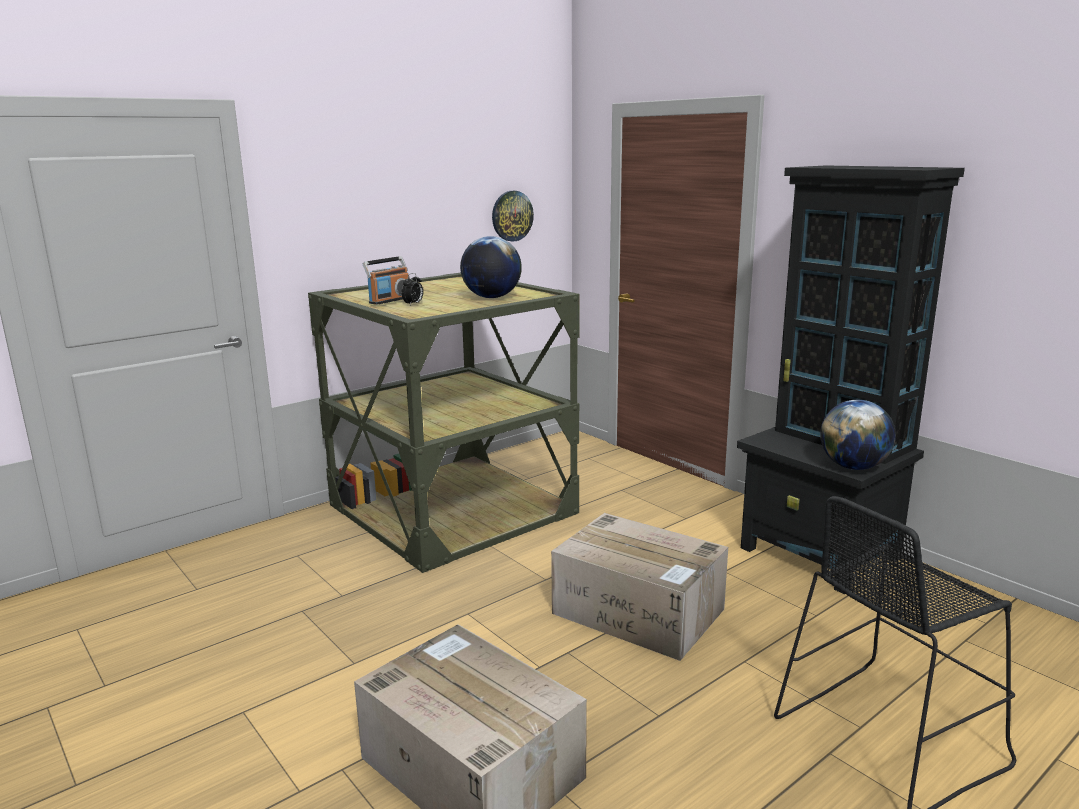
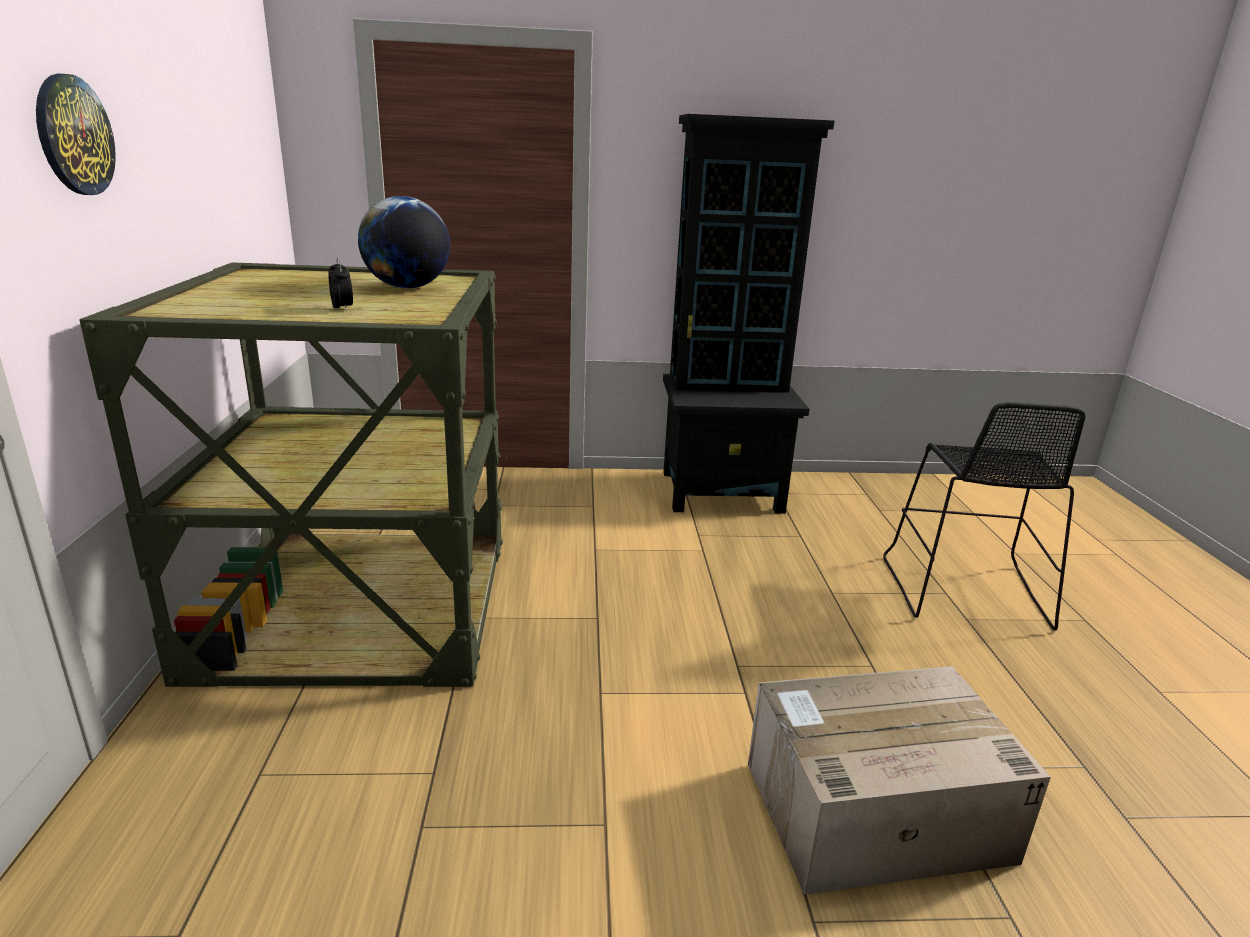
camera: 55 degrees left, 5 degrees up
(389, 300) = (293, 309): radio -> none
(512, 216) = (245, 175): wall clock -> wall clock (74, 135)
(640, 612) = (714, 599): cardboard box -> none
(853, 467) = (782, 400): globe -> none

